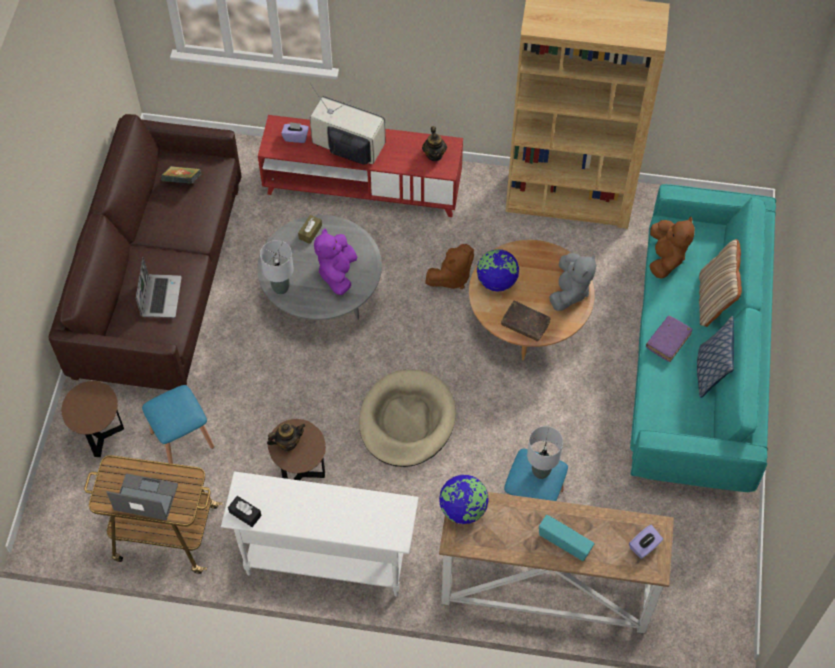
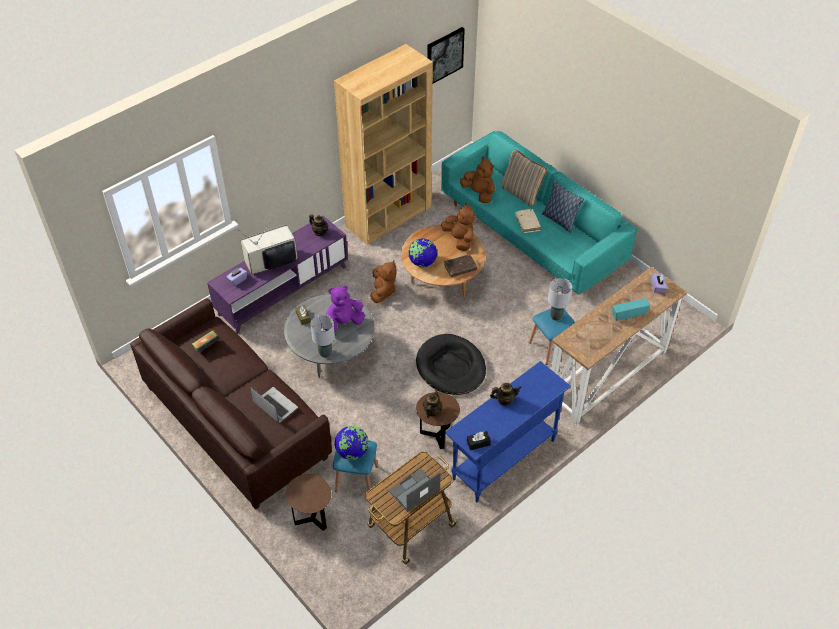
camera: 50 degrees left, 10 degrees down
(326, 561) = (503, 459): white console table -> blue console table
(327, 499) = (504, 400): none -> teapot
(337, 273) = (343, 323): purple plush toy -> purple plush toy turned 105 degrees clockwise
(362, 187) = (283, 290): red tv stand -> purple tv stand
(407, 420) = (451, 367): beige dog bed -> black dog bed
(463, 509) = (571, 342): globe -> globe (352, 452)
(569, 292) = (459, 239): grey plush toy -> brown plush toy
(668, 341) = (527, 223): purple book -> beige book
(745, 53) = (444, 55): none -> picture

